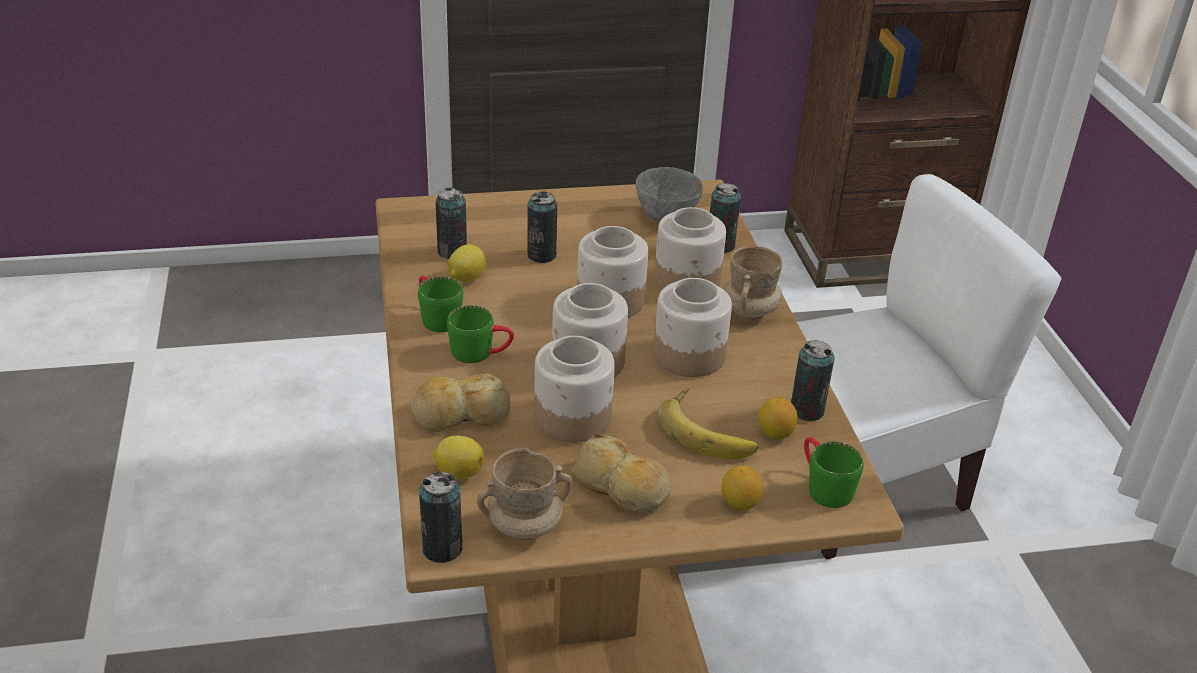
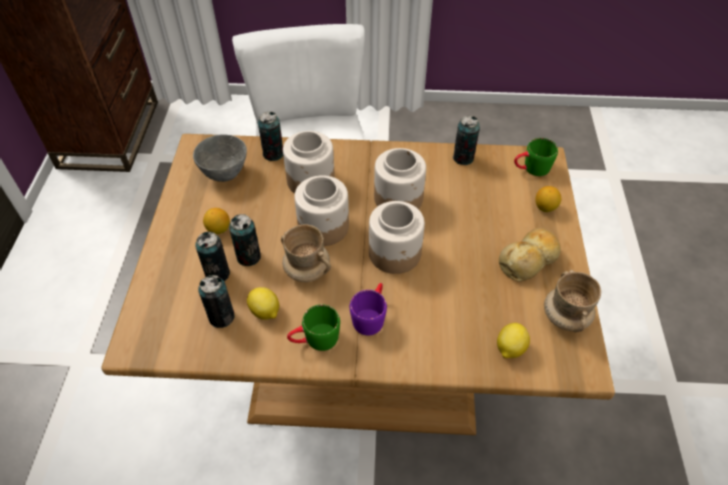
camera: 75 degrees left, 15 degrees up
(442, 549) = (587, 368): can -> can (217, 274)
(460, 414) = (444, 339): bread -> none
(481, 353) = (370, 316): green mug -> purple mug
(573, 417) = (456, 272): jar -> none
(709, 431) = (477, 206): banana -> none
(750, 312) = (356, 158): beige mug -> beige mug (307, 270)
(775, 433) = (483, 177): lemon -> lemon (218, 229)

